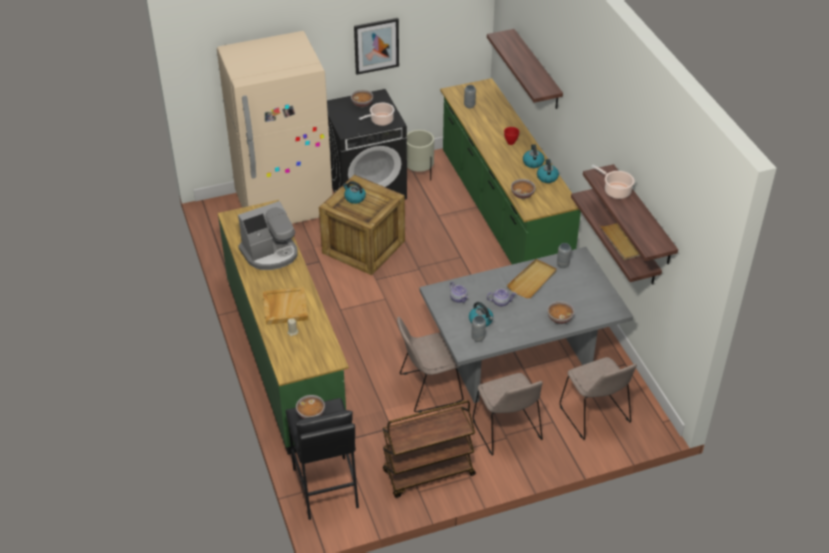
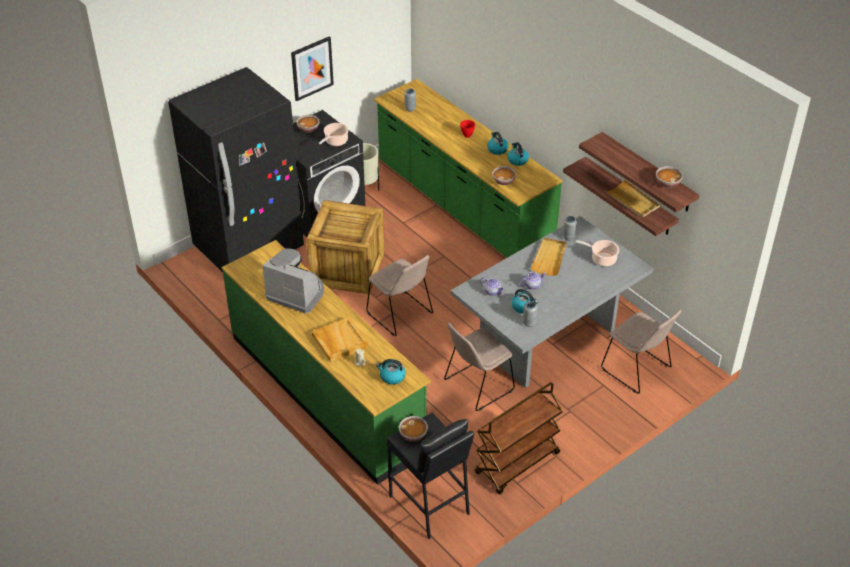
camera: 20 degrees left, 0 degrees up
(270, 253) = (296, 293): coffee machine -> coffee machine turned 105 degrees counterclockwise
(284, 206) = (249, 248): beige fridge -> black fridge
(354, 198) = (335, 222): kettle -> kettle (392, 377)
(507, 432) = (568, 405): beige chair -> beige chair (401, 314)
(537, 70) = (482, 60): shelf -> none
(559, 318) = (591, 286): bowl -> bowl (667, 183)
(615, 191) = (617, 155): cooking pot -> cooking pot (602, 259)

